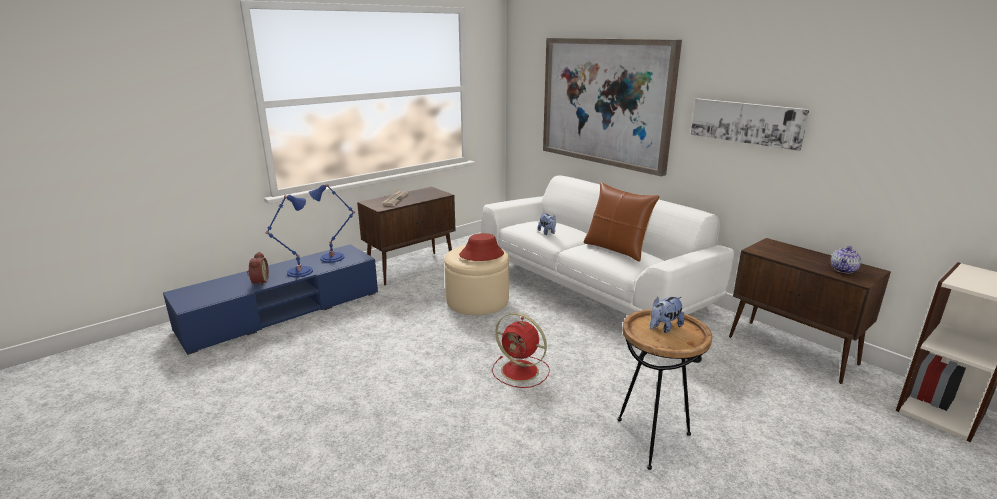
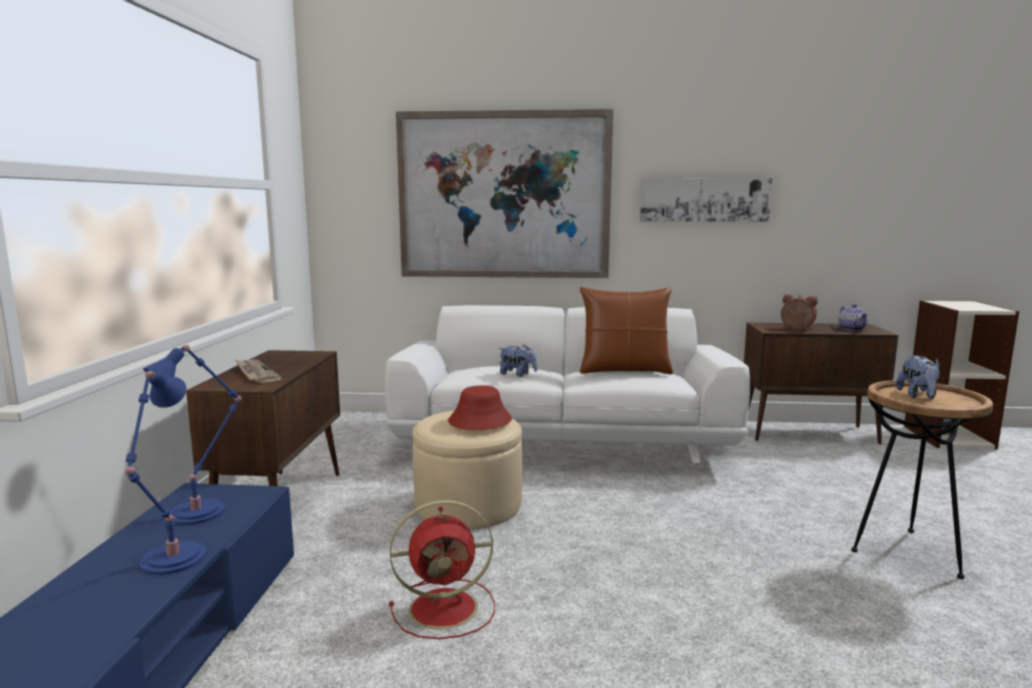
camera: 45 degrees left, 10 degrees down
(259, 282) = (103, 615): alarm clock -> alarm clock (796, 329)
(521, 371) = (686, 556): red fan -> red fan (446, 608)

